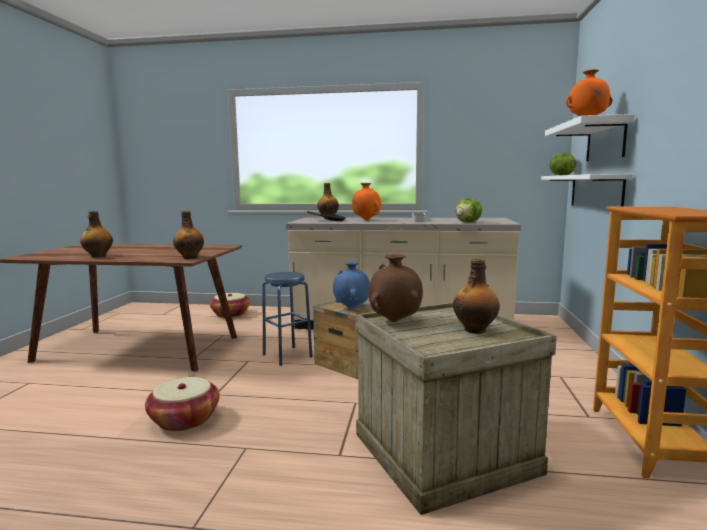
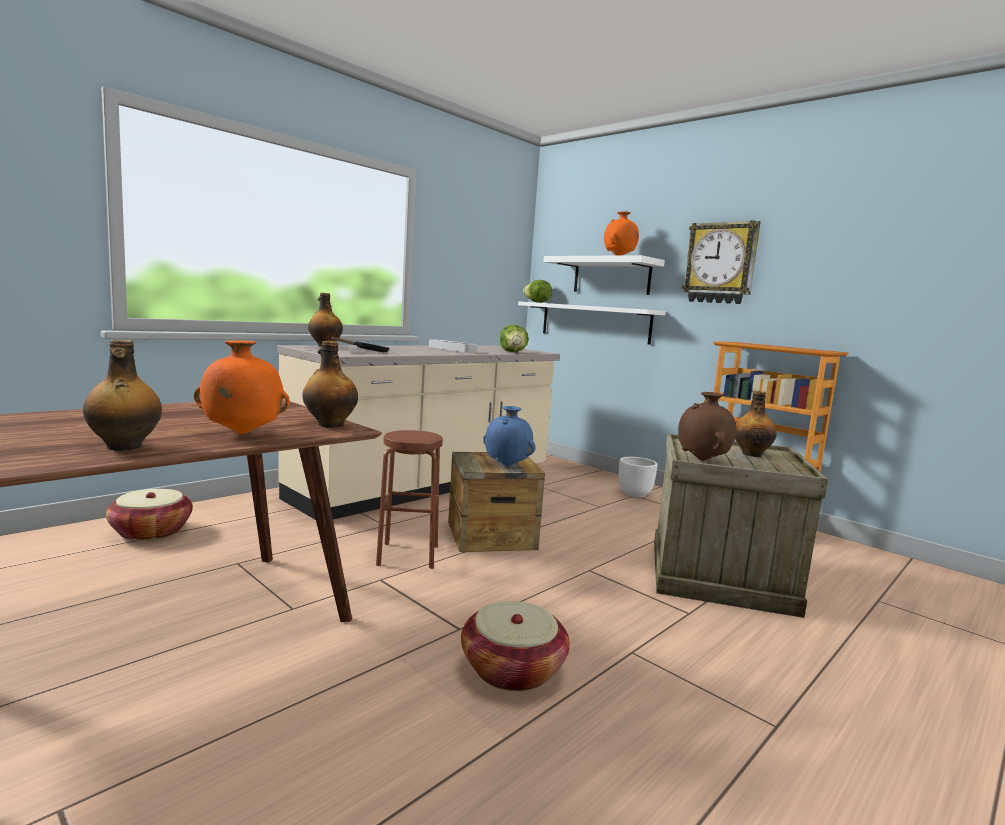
camera: 55 degrees left, 0 degrees up
(287, 356) = (408, 555): blue stool -> brown stool
(366, 219) = (396, 349): orange vase -> orange vase (241, 434)
(565, 375) = (634, 494): none -> white planter
(669, 107) = (720, 263): none -> wall clock

